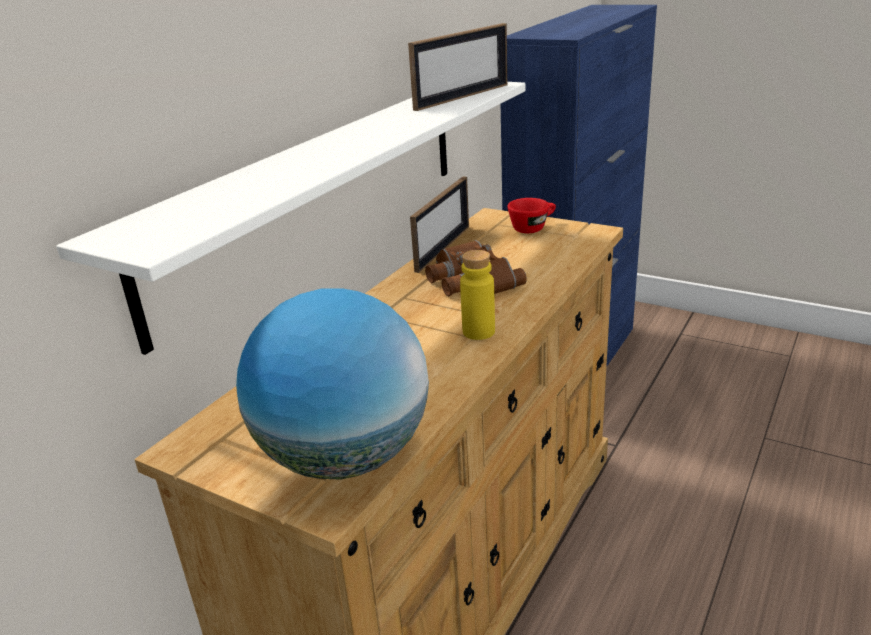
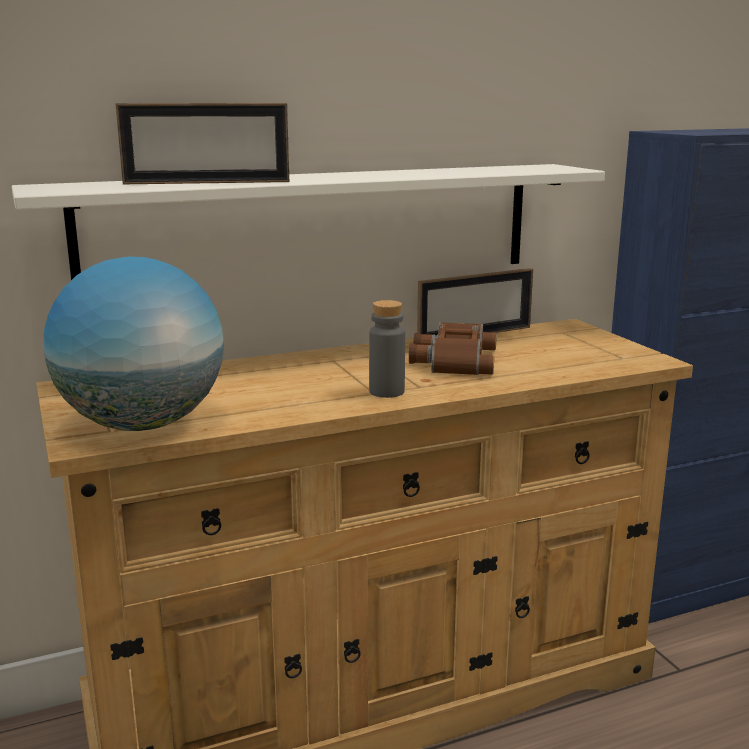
camera: 35 degrees right, 10 degrees down
(462, 97) = (509, 170): picture frame -> picture frame (207, 182)
(478, 332) = (386, 392): yellow bottle -> grey bottle
(532, 227) = (592, 342): red cup -> none

